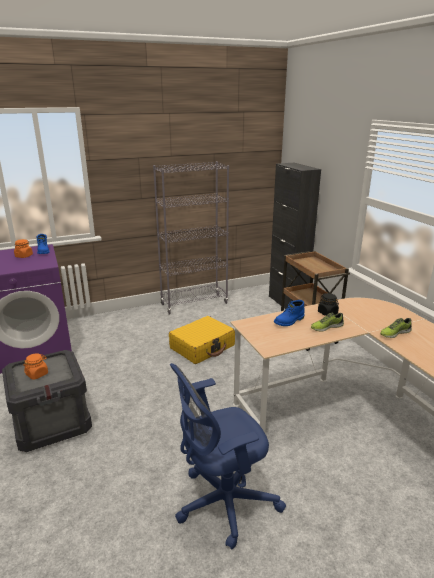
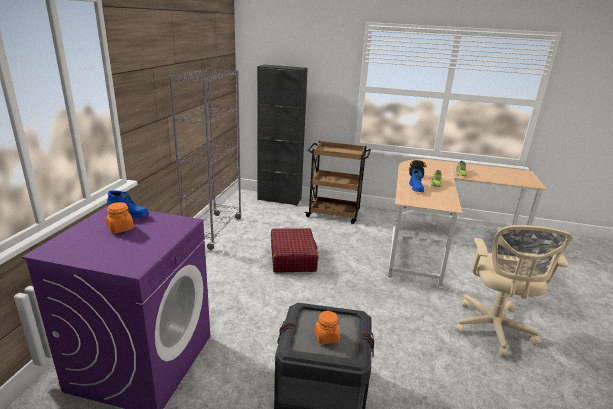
camera: 55 degrees left, 0 degrees up
(202, 347) = (293, 257): yellow suitcase -> red suitcase
(222, 503) = (493, 330): blue office chair -> beige office chair

